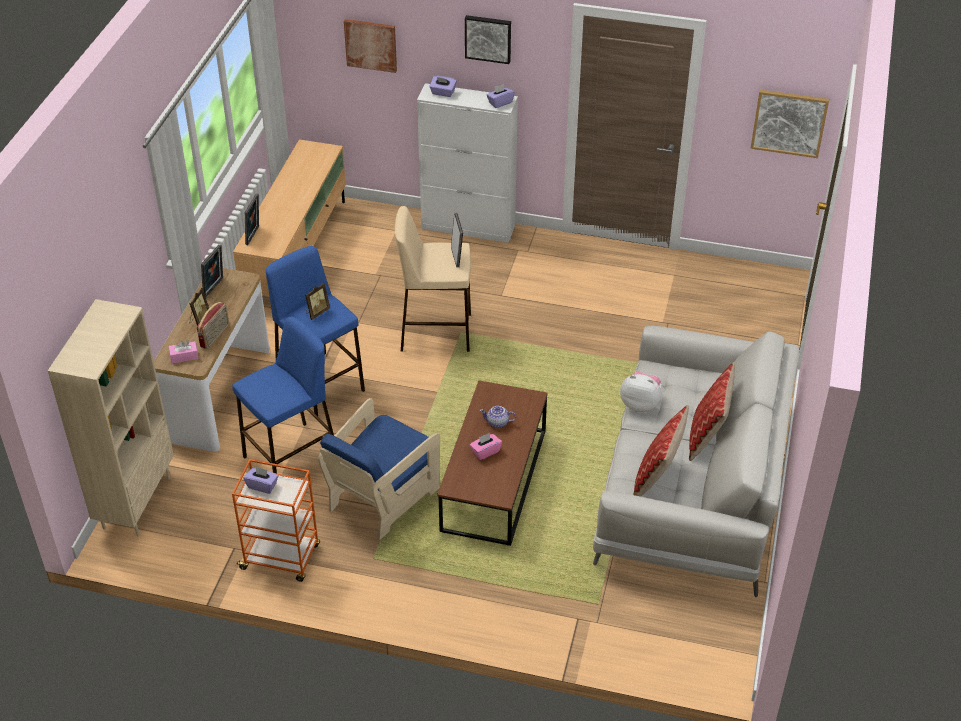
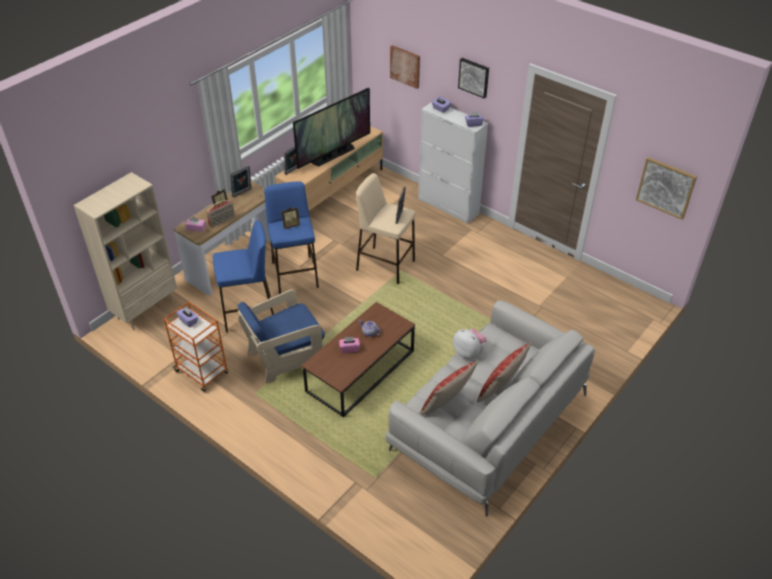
camera: 25 degrees right, 0 degrees up
(297, 198) = (333, 155): none -> television

